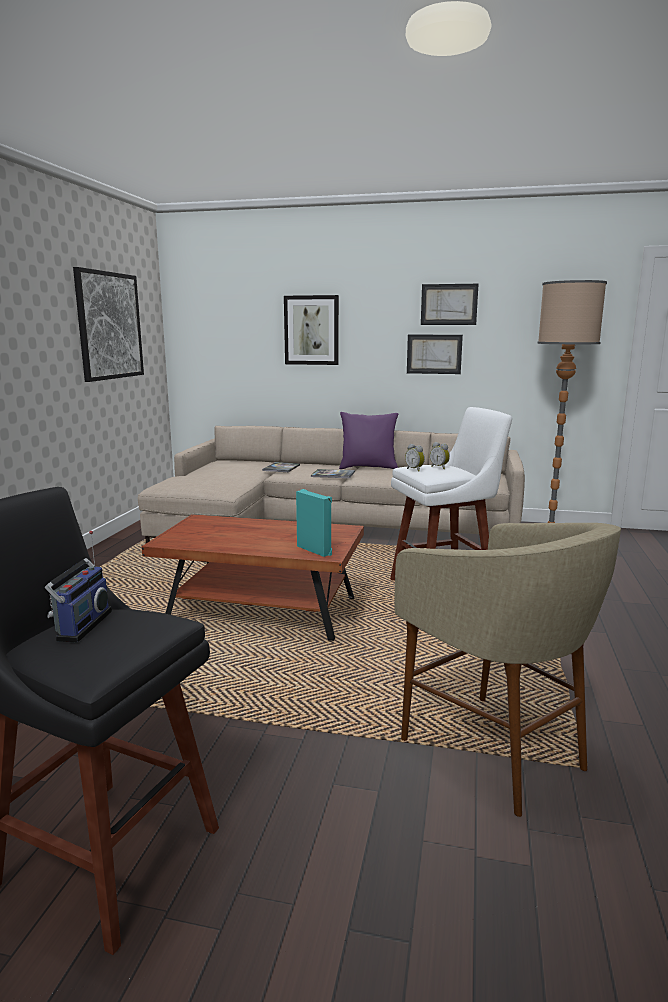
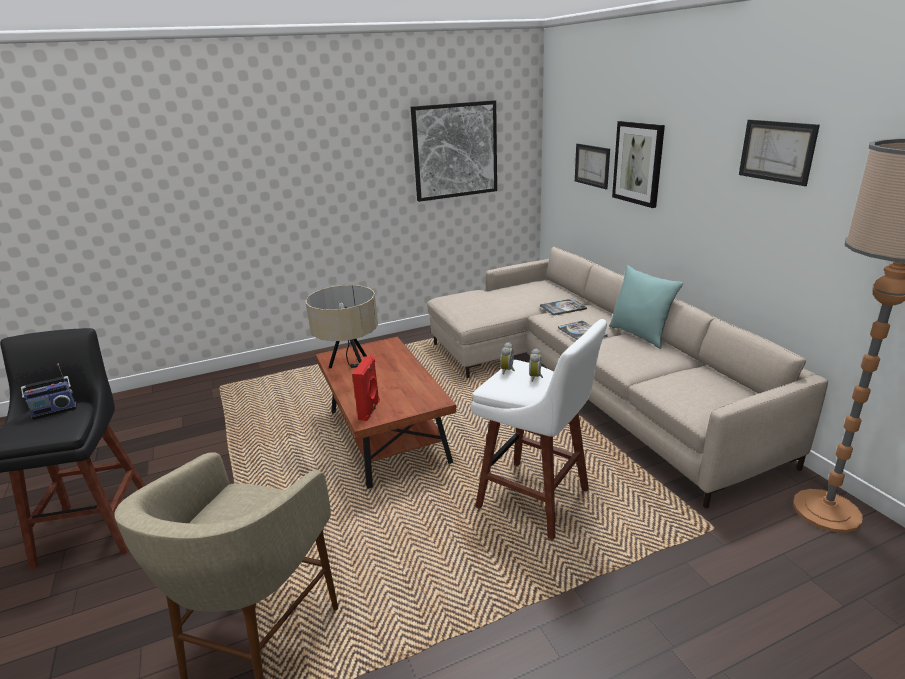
camera: 55 degrees right, 10 degrees up
(209, 540) = (349, 366): none -> beige table lamp
(315, 550) = (370, 410): turquoise speaker -> red speaker
(368, 467) = (640, 335): purple pillow -> turquoise pillow
(434, 354) = (750, 216): picture -> picture (592, 165)

